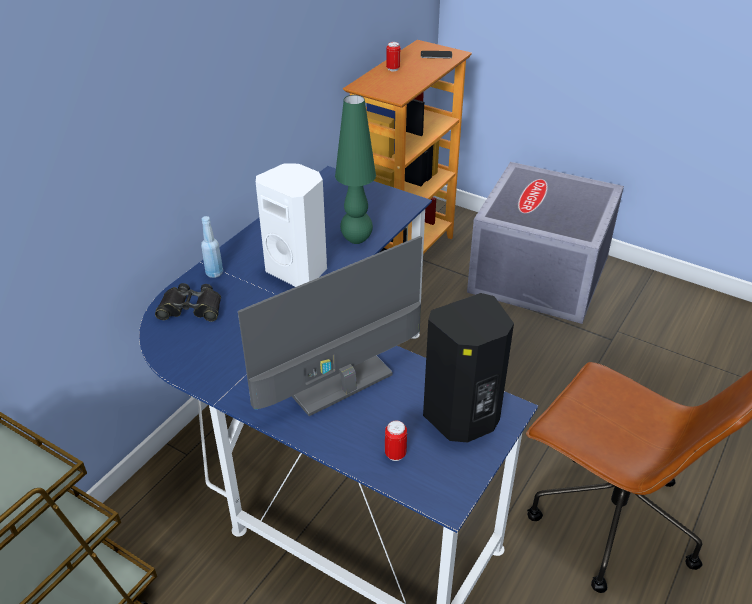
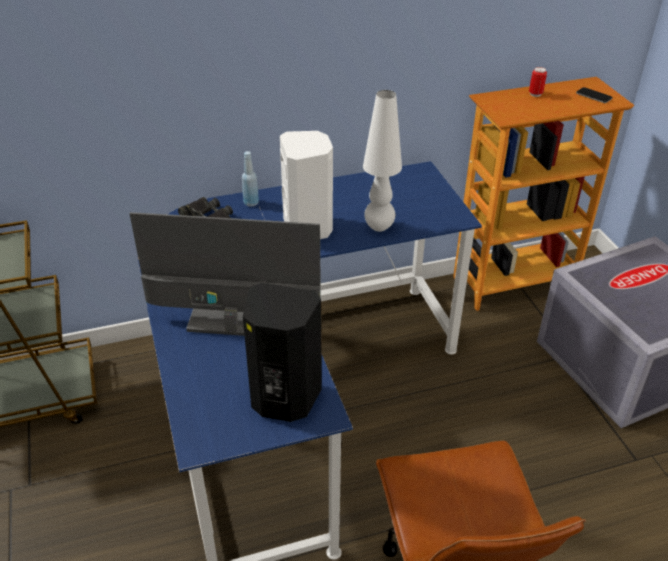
camera: 40 degrees right, 0 degrees up
(356, 240) = (379, 227): green table lamp -> white table lamp
(395, 454) = (206, 392): can -> none

